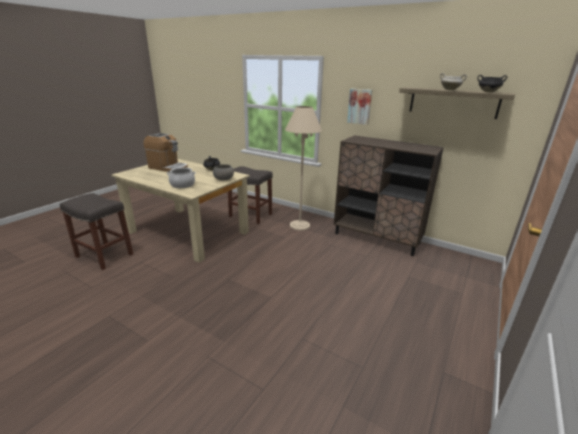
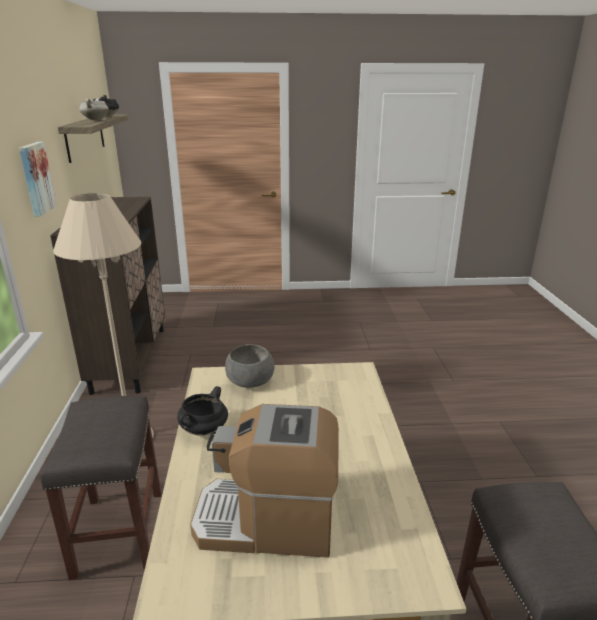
camera: 125 degrees left, 0 degrees up
(168, 168) = (267, 521): coffee machine -> coffee machine turned 75 degrees counterclockwise
(182, 185) = (340, 406): cooking pot -> none

